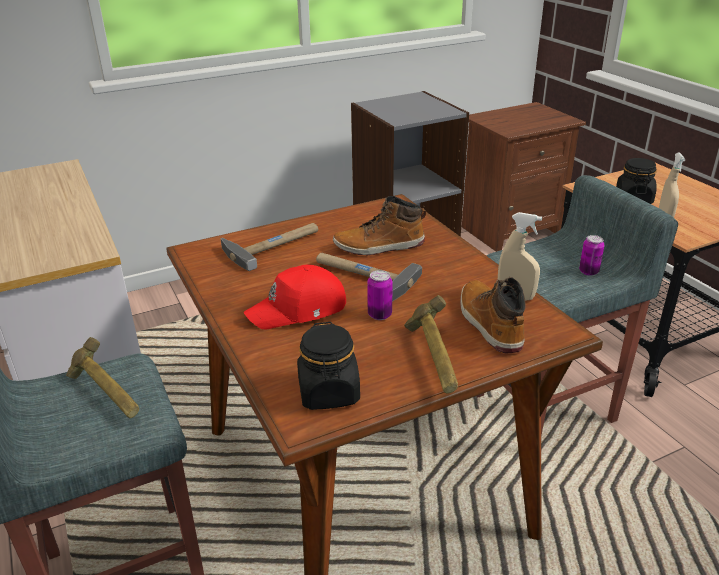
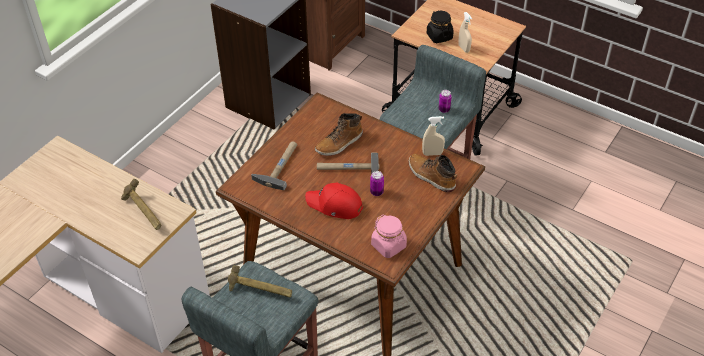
camera: 30 degrees left, 15 degrees up
(299, 310) = (334, 205): red cap -> red cap turned 75 degrees clockwise
(329, 393) = (389, 246): black jar -> pink jar
(434, 361) = (421, 209): hammer -> hammer (144, 213)

